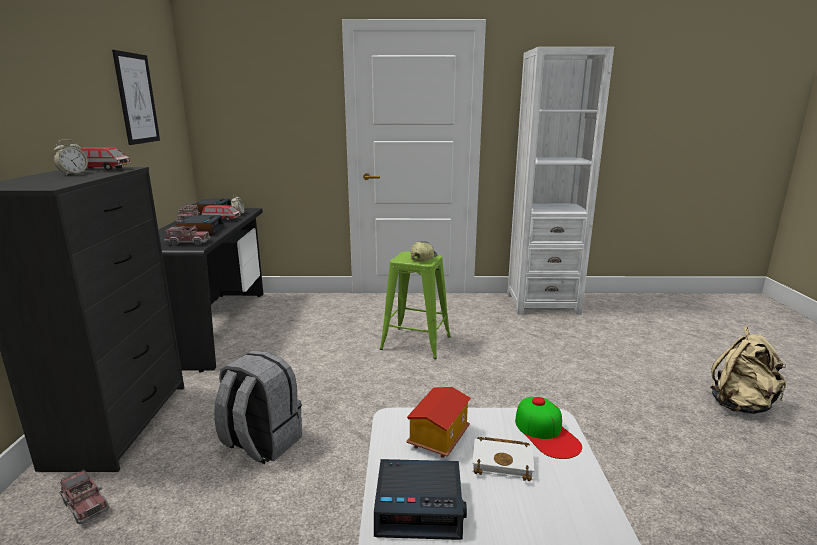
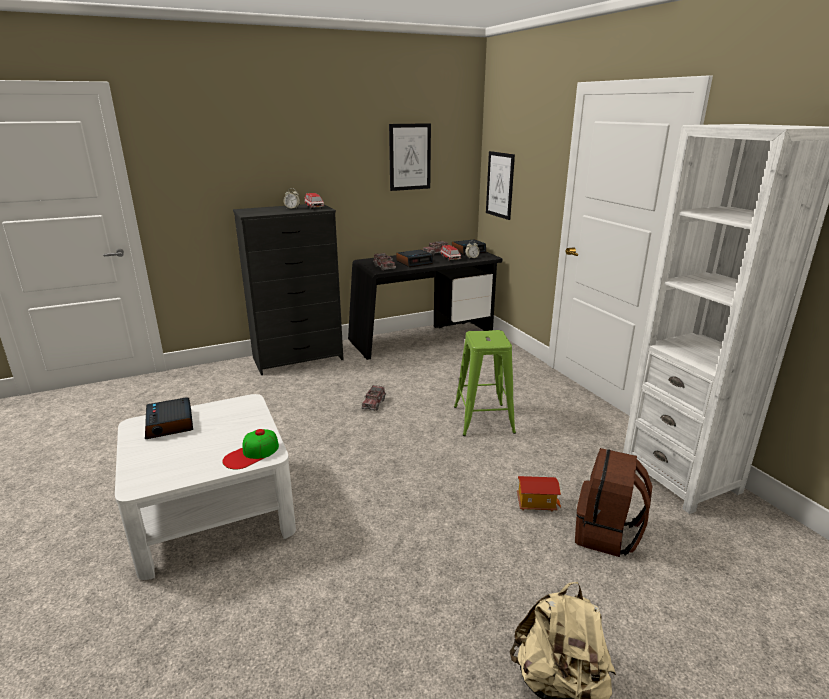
camera: 65 degrees right, 5 degrees up
(85, 505) = (235, 378): toy truck -> toy truck (374, 403)
(233, 130) = (500, 185): none -> picture
(261, 443) = (303, 402): grey backpack -> none
(423, 258) = (490, 340): cap -> none
(438, 438) = (233, 417): toy house -> toy house (536, 503)
(504, 461) = (214, 442): white book -> none
(596, 344) = (607, 534): none -> brown backpack

